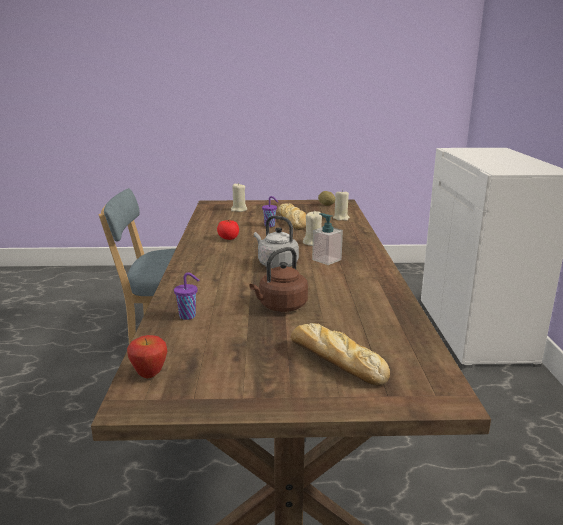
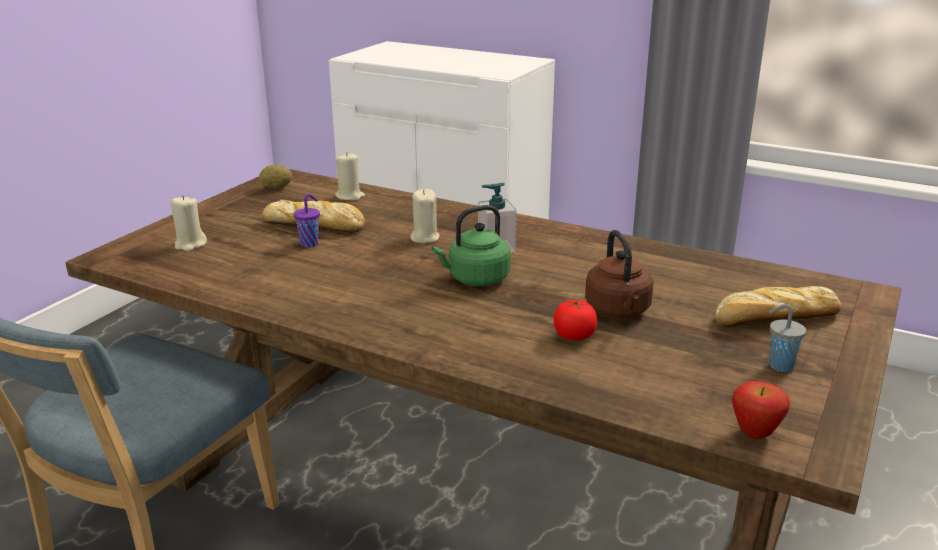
camera: 60 degrees left, 5 degrees up
(188, 316) = (599, 375): purple cup -> none
(228, 238) = (324, 284): tomato -> tomato (574, 336)
(256, 372) = (779, 366): none -> grey cup
(276, 264) = (475, 279): grey kettle -> green kettle

